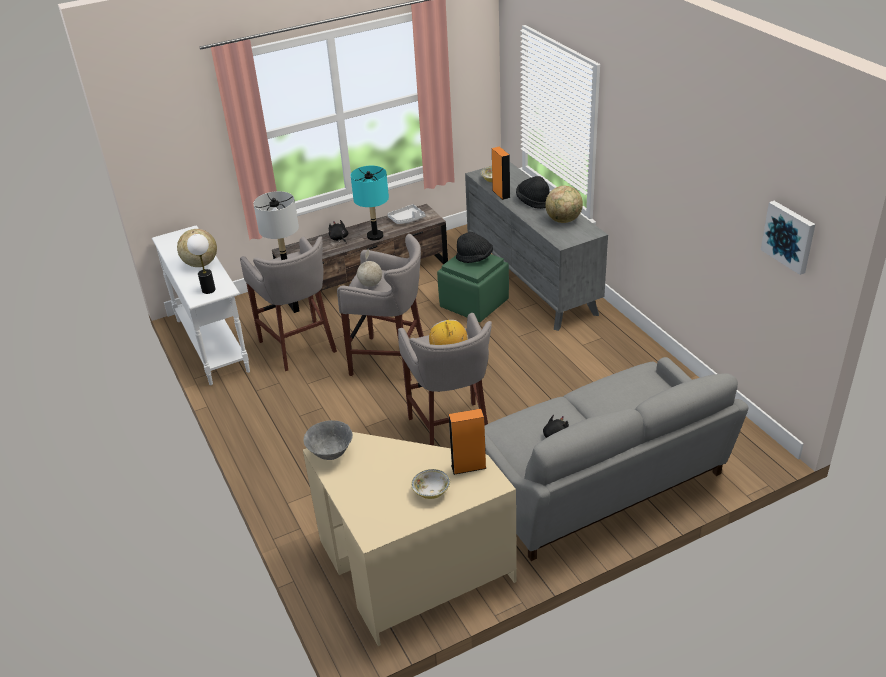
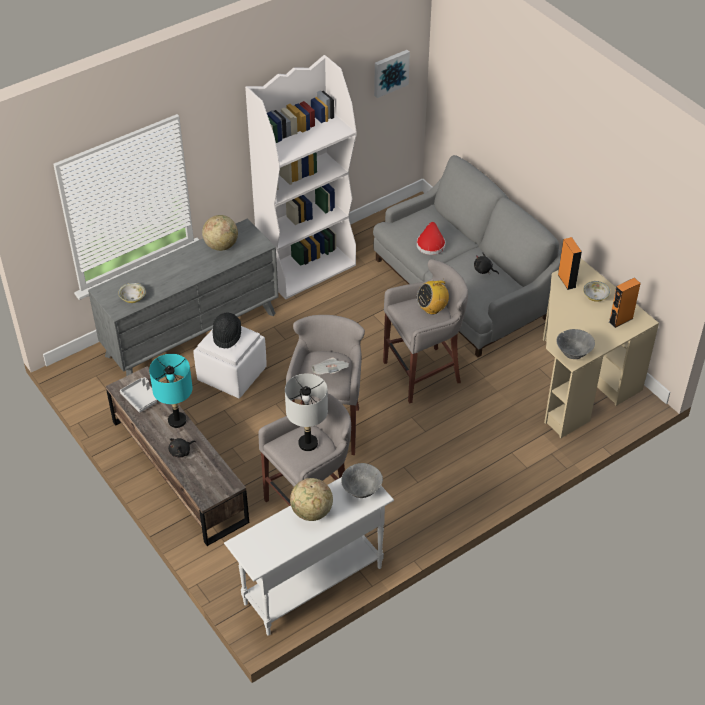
camera: 100 degrees left, 10 degrees up
(208, 290) = (361, 491): table lamp -> grey bowl
(371, 284) = (330, 373): globe -> newspaper
(474, 303) = (231, 374): green ottoman -> white ottoman
(501, 194) = (165, 290): orange speaker -> orange speaker (620, 320)
(533, 201) = (183, 266): black hat -> none
(607, 396) = (430, 244): none -> red hat
(631, 354) = (307, 268): none -> white bookcase

